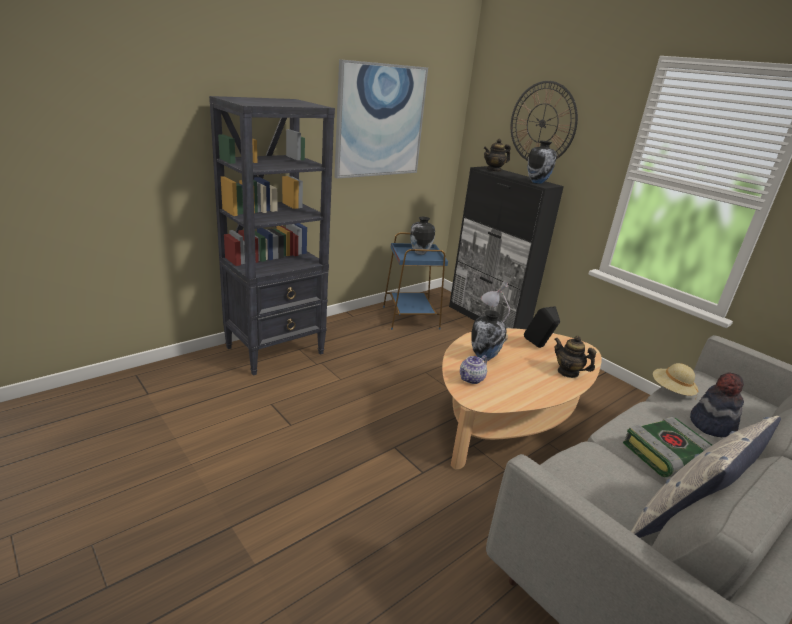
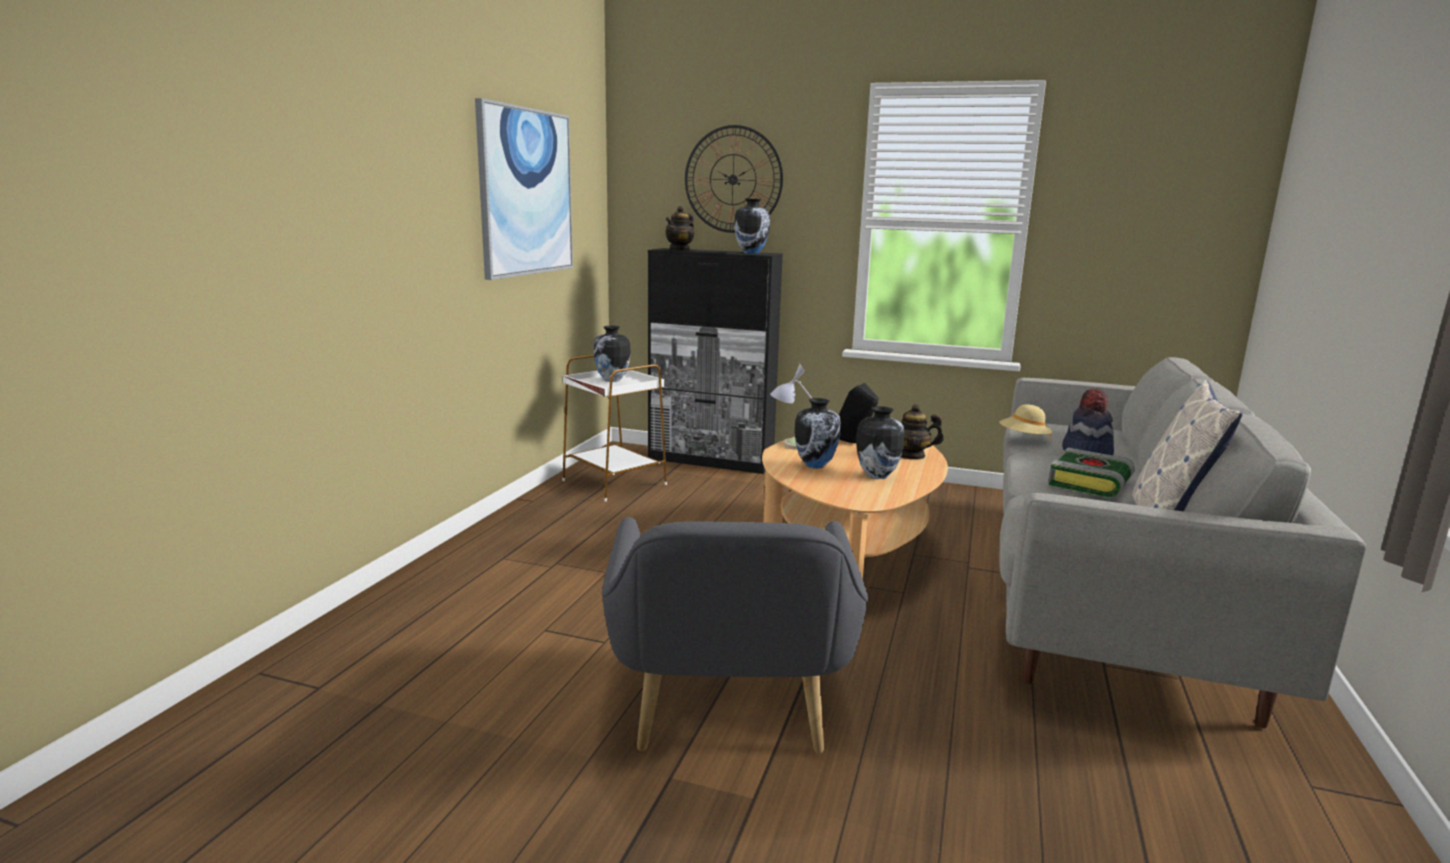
camera: 30 degrees left, 10 degrees down
(276, 350) = (469, 569): black bookcase -> none
(303, 501) = (728, 710): none -> grey armchair
(410, 318) = (614, 483): blue side table -> white side table
(471, 379) = (833, 486): teapot -> none
(516, 381) = (876, 475): none -> vase

